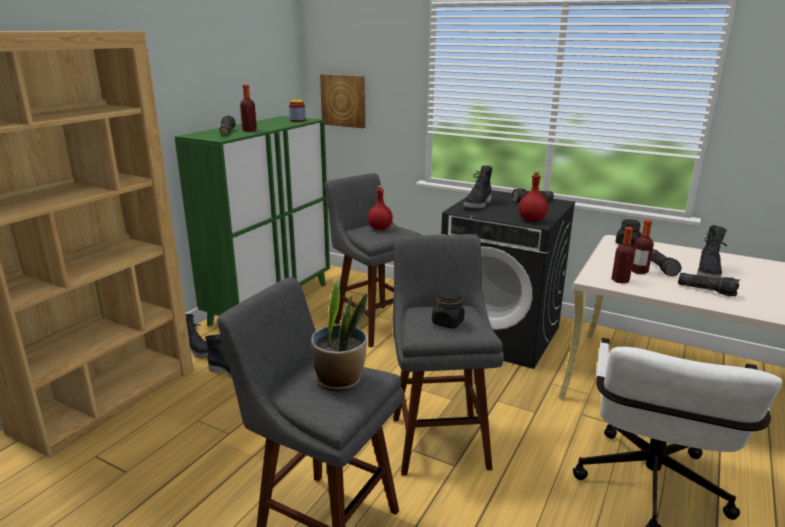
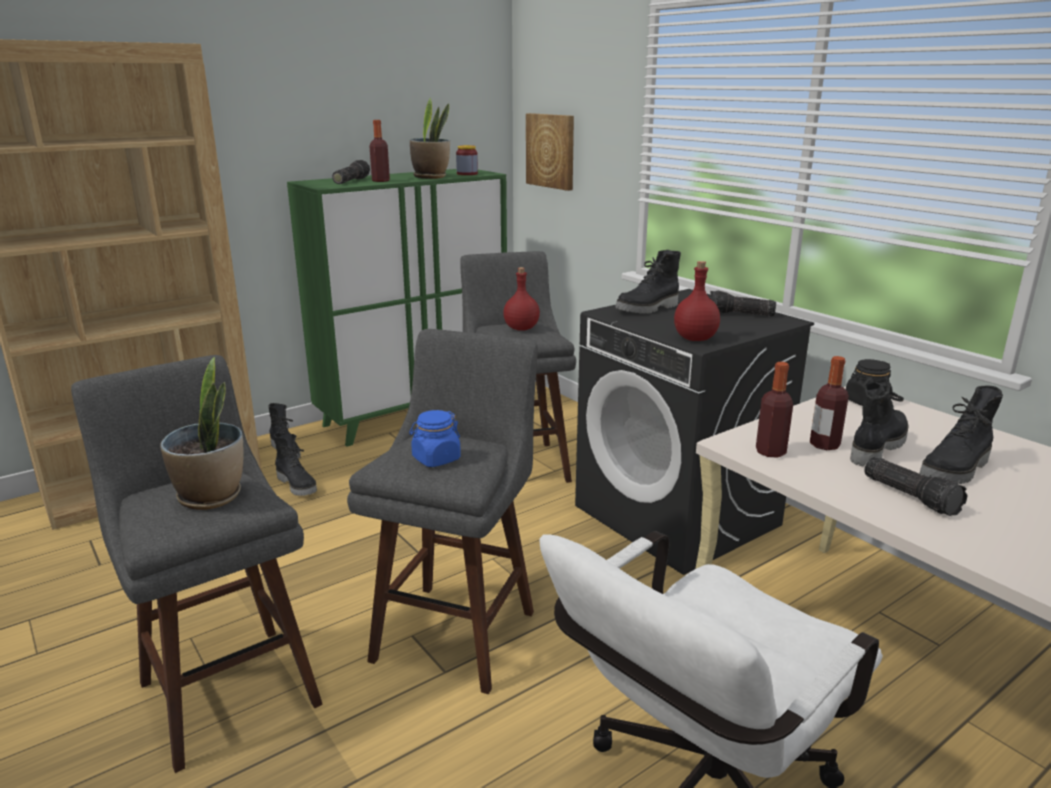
camera: 25 degrees right, 0 degrees up
(278, 125) = (431, 177): none -> potted plant
(447, 322) = (436, 459): black jar -> blue jar
(662, 268) = (876, 447): flashlight -> black boot

